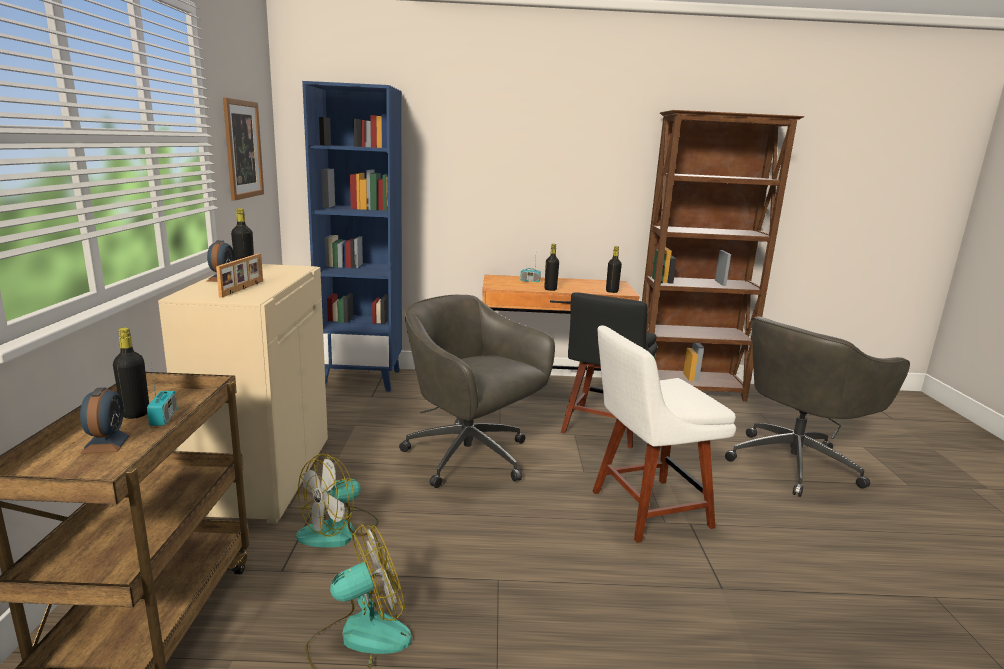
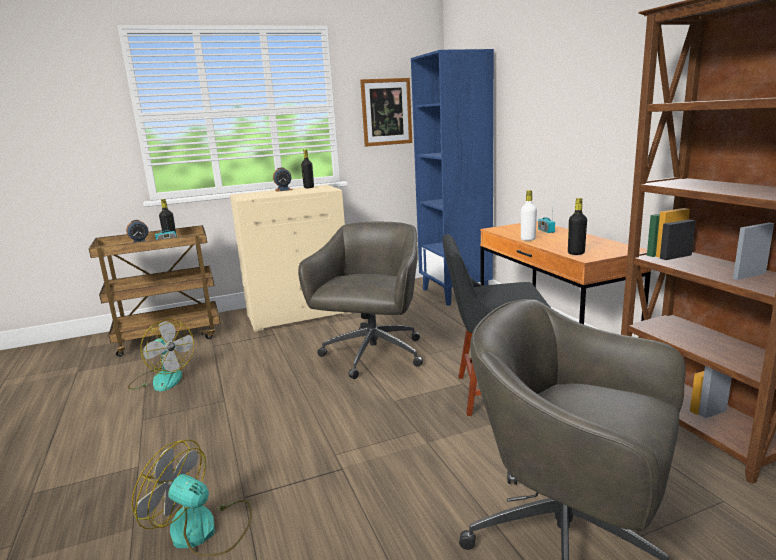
camera: 70 degrees right, 0 degrees up
(243, 289) = (265, 194): picture frame -> none
(339, 530) = (255, 346): fan -> fan (203, 530)
(550, 289) = (528, 239): black bottle -> white bottle
(645, 510) = (349, 441): white chair -> none

